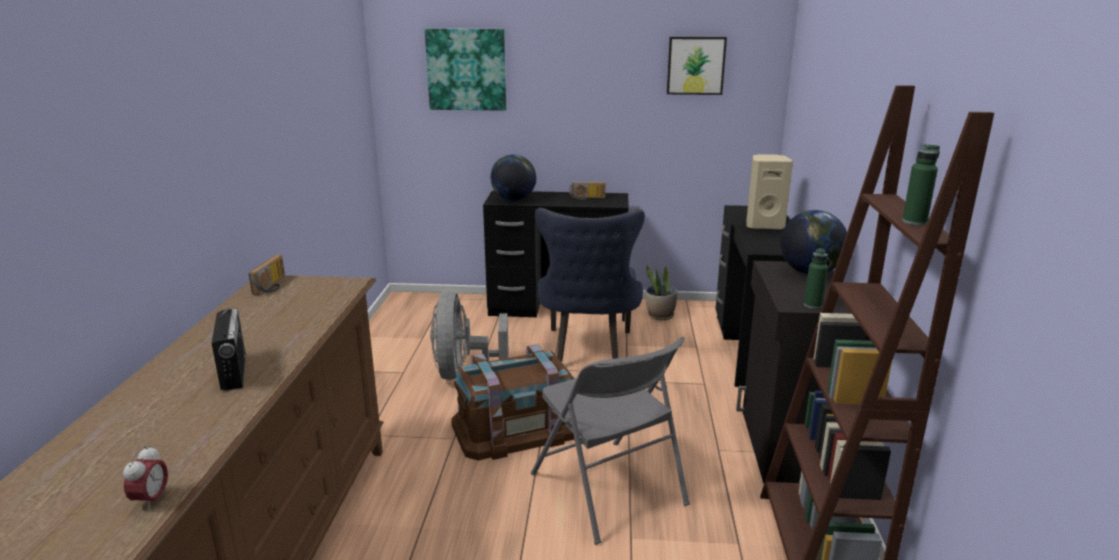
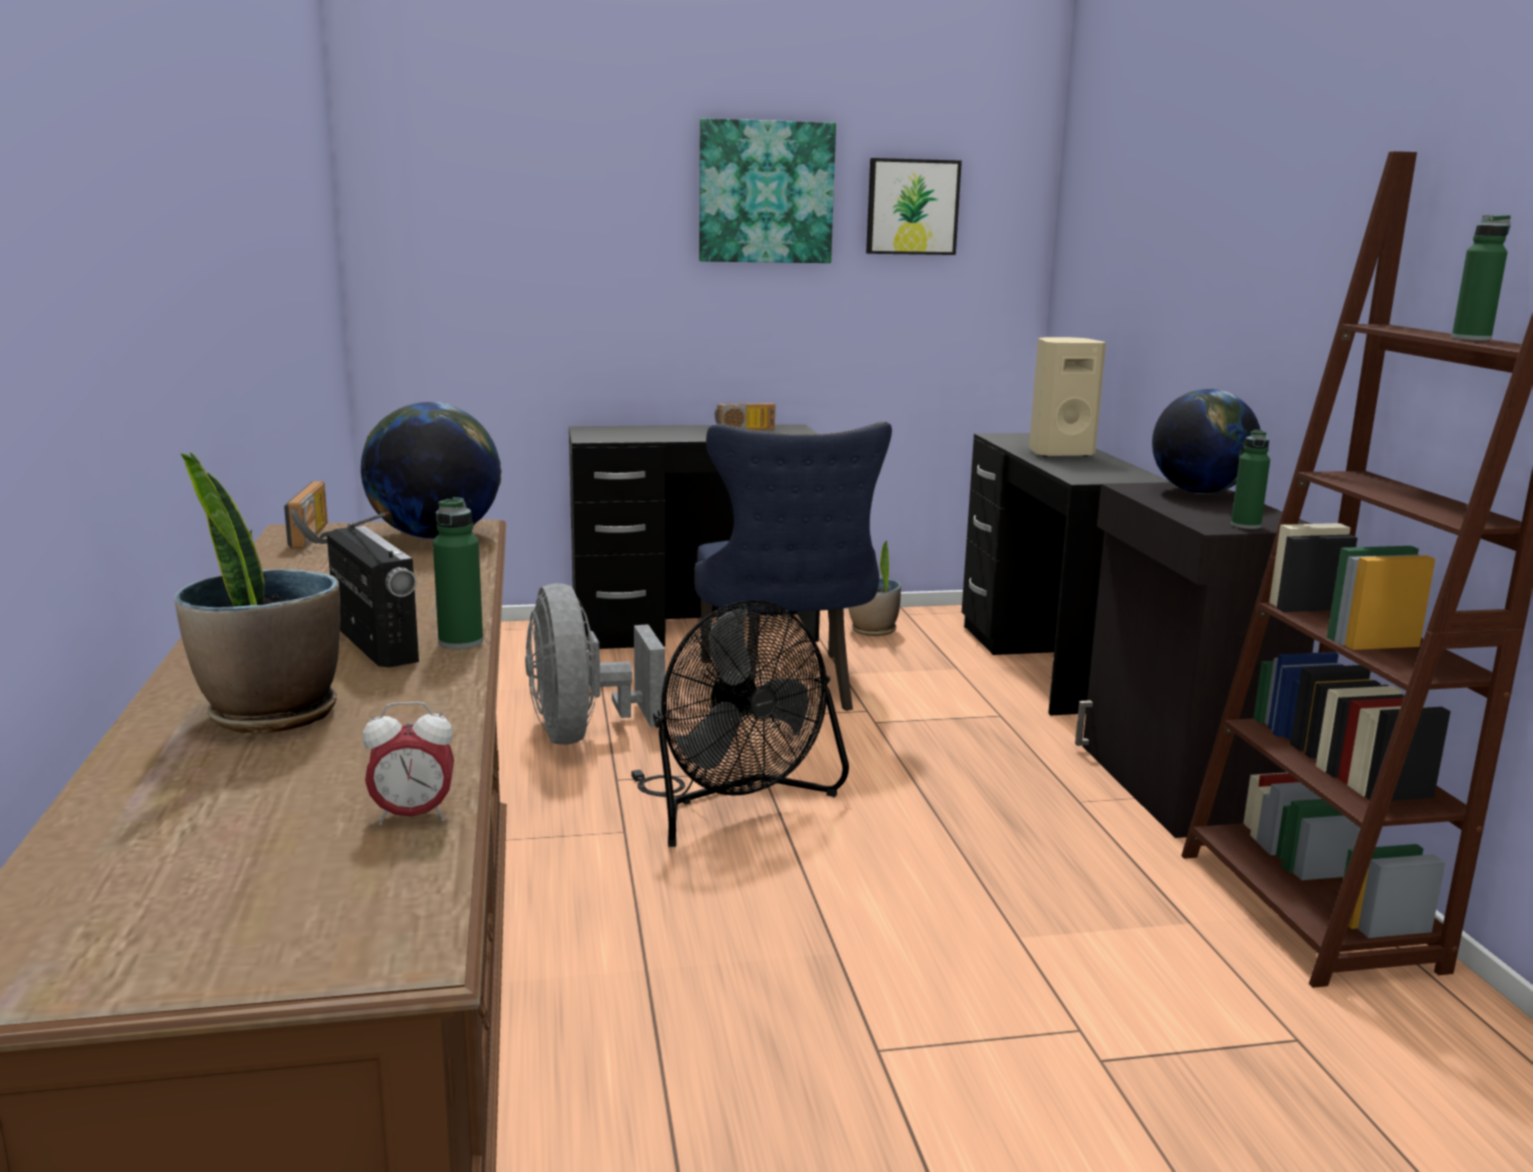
camera: 15 degrees left, 5 degrees down
(148, 418) = (270, 714): none -> potted plant
(151, 500) = (413, 817): alarm clock -> alarm clock turned 90 degrees clockwise
(274, 374) = (460, 642): none -> green bottle
(466, 69) = (523, 208): picture -> picture (765, 192)
(513, 200) = (621, 436): globe -> globe (435, 537)
(515, 428) = (727, 805): brown storage box -> black fan
(607, 489) = (937, 874): grey chair -> none

